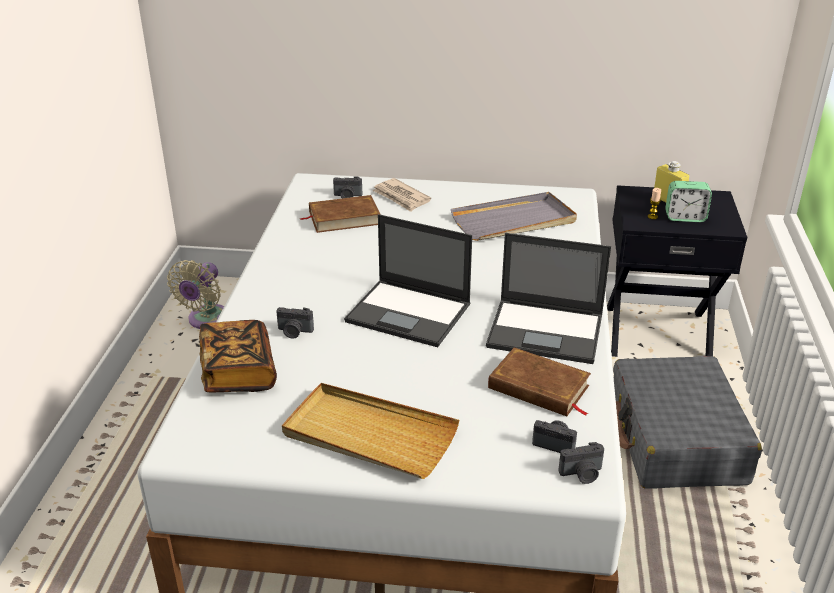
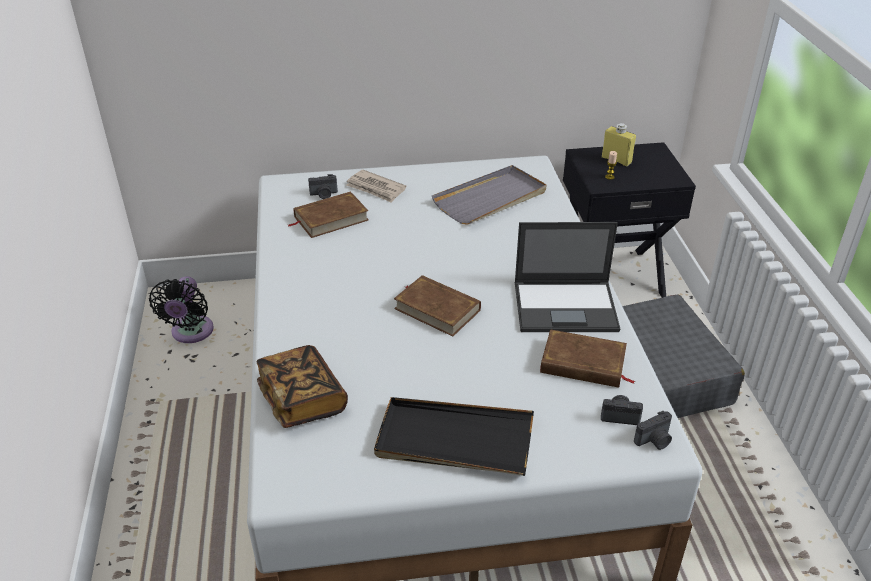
camera: 15 degrees left, 5 degrees up
(206, 320) = (191, 333): beige fan -> black fan
(294, 332) = (337, 347): camera -> none
(369, 435) = (454, 440): beige tray -> black tray
(410, 313) = (437, 309): laptop -> brown book
(685, 217) = (637, 174): alarm clock -> none

